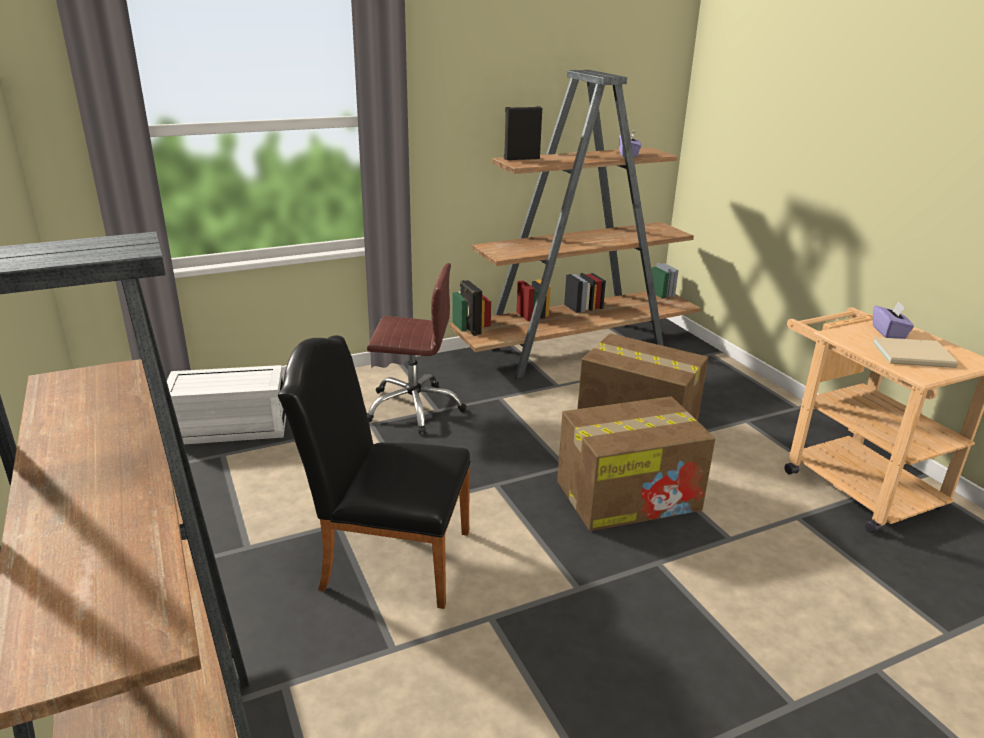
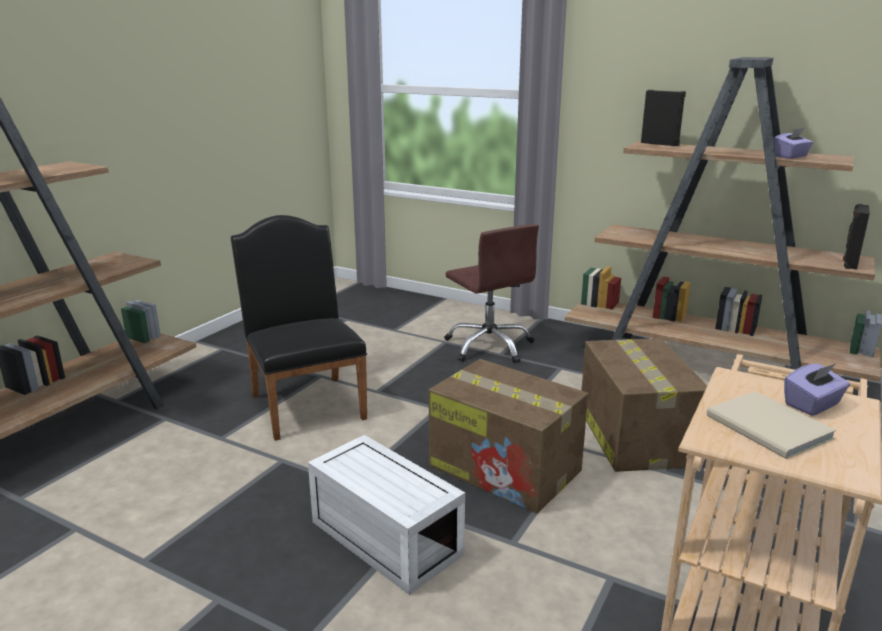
camera: 55 degrees right, 5 degrees down
(228, 428) = (375, 309): white storage box -> white storage box (382, 538)
(469, 329) = (590, 305): black speaker -> black speaker (849, 263)

